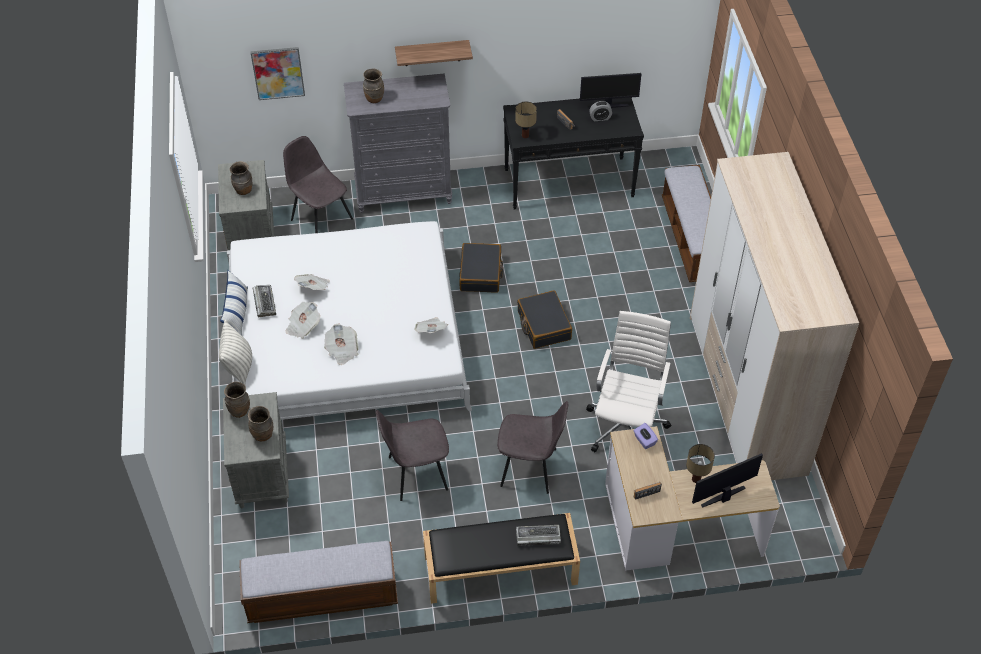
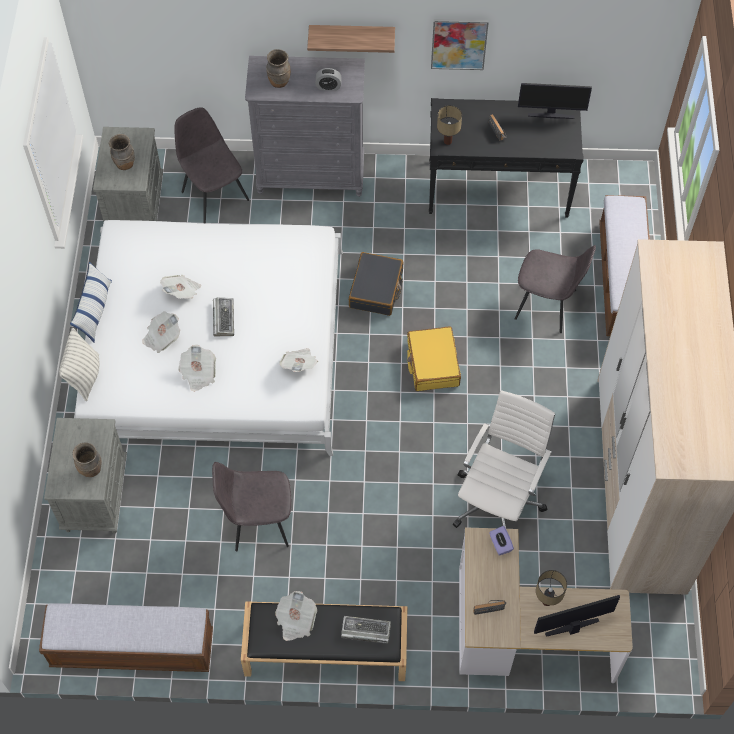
camera: 10 degrees right, 10 degrees up
(240, 411) = (72, 436): brown vase -> none
(264, 302) = (125, 302): keyboard -> keyboard (223, 318)
(278, 73) = (175, 37): picture -> picture (459, 43)
(473, 538) = (295, 621): none -> newspaper
(530, 468) = (382, 535): grey chair -> grey chair (547, 305)
(543, 325) = (432, 364): black suitcase -> yellow suitcase
(600, 118) = (538, 130): alarm clock -> alarm clock (328, 86)

